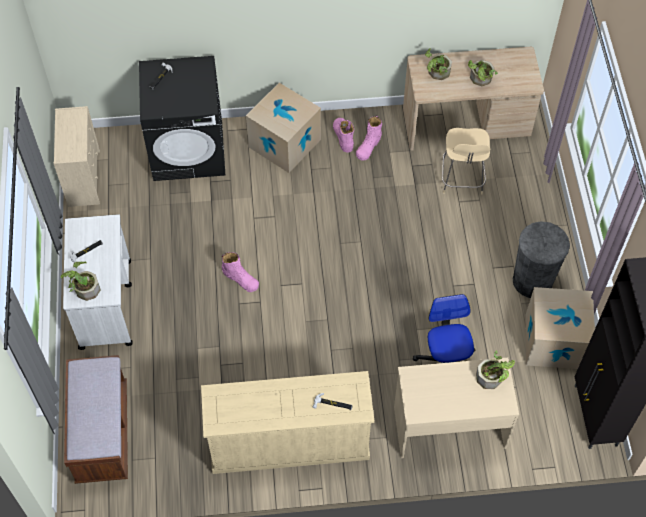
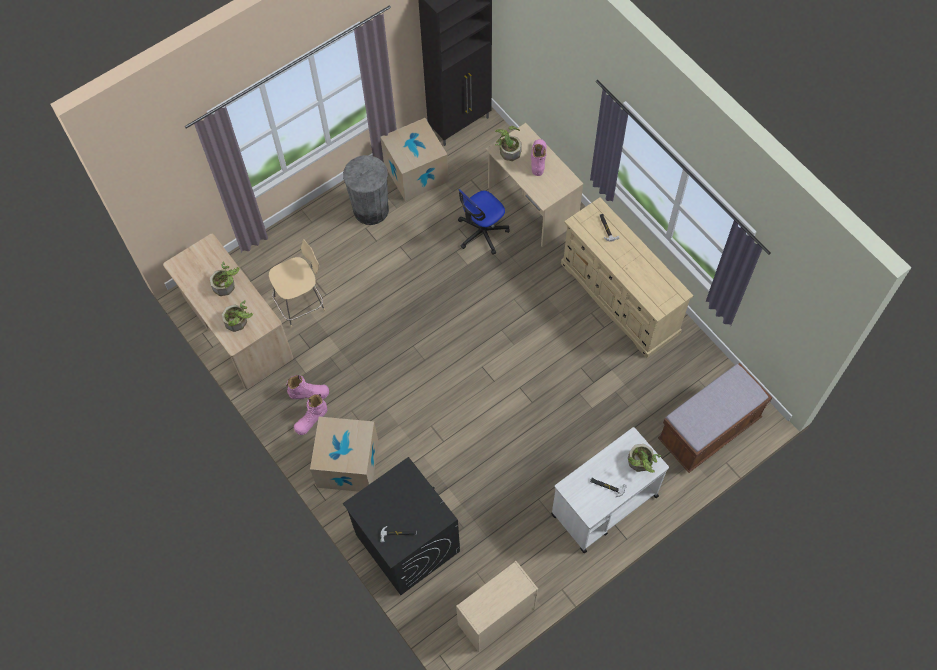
camera: 120 degrees left, 5 degrees up
(240, 279) = (509, 415): pink boot -> pink boot (538, 159)

